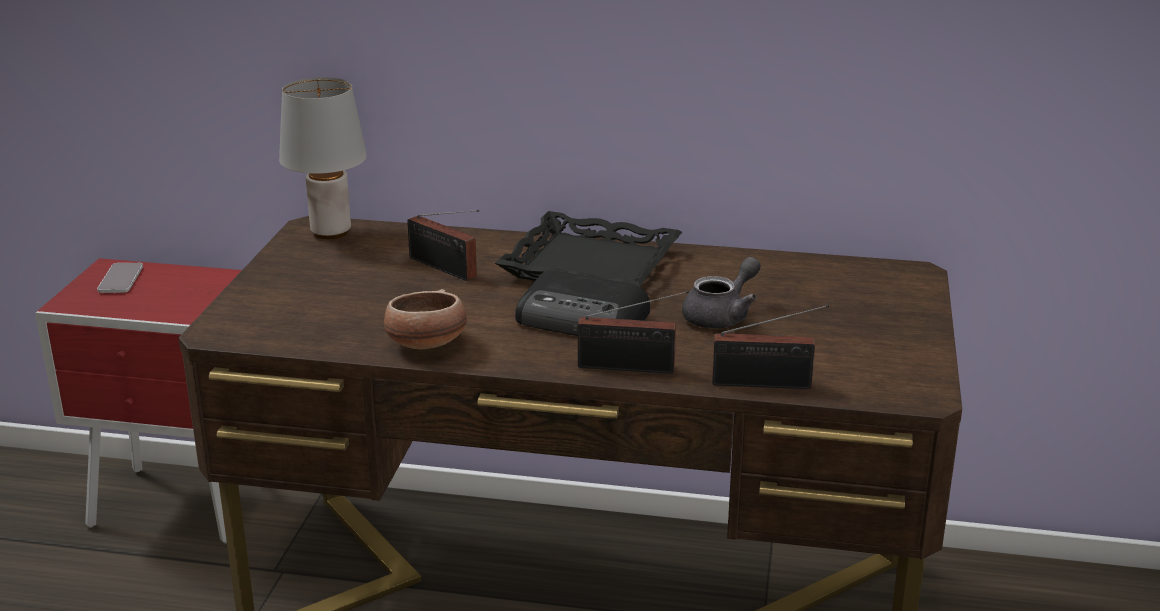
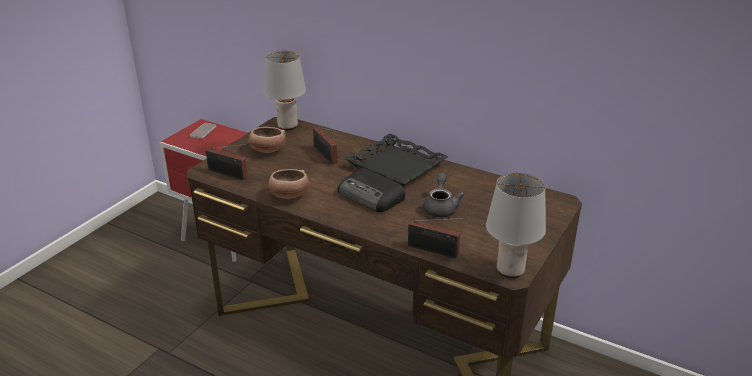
camera: 20 degrees right, 5 degrees up
(322, 278) = (267, 150): none -> bowl
(631, 368) = (375, 228): radio -> radio (229, 174)
(722, 316) = (441, 207): grey teapot -> grey teapot turned 60 degrees counterclockwise
(917, 390) = (511, 271): none -> grey table lamp

